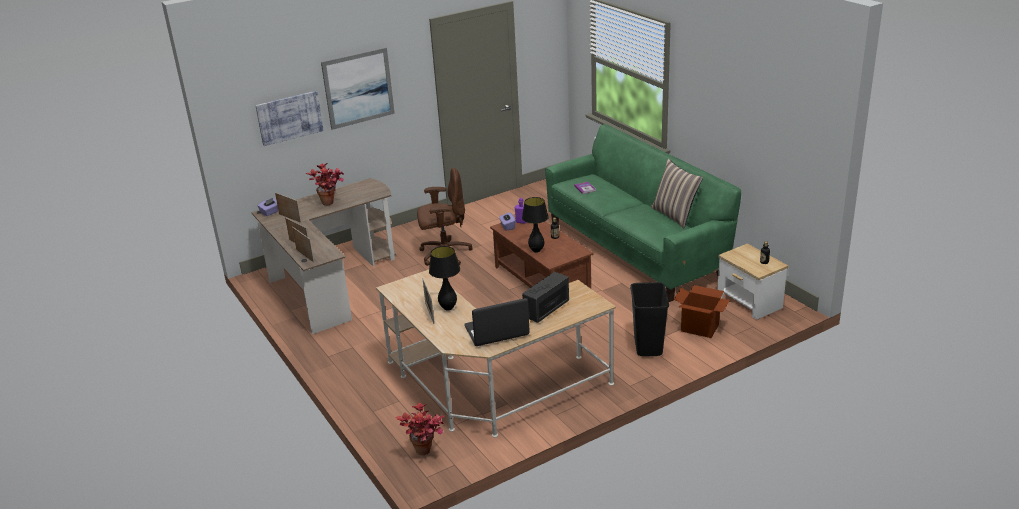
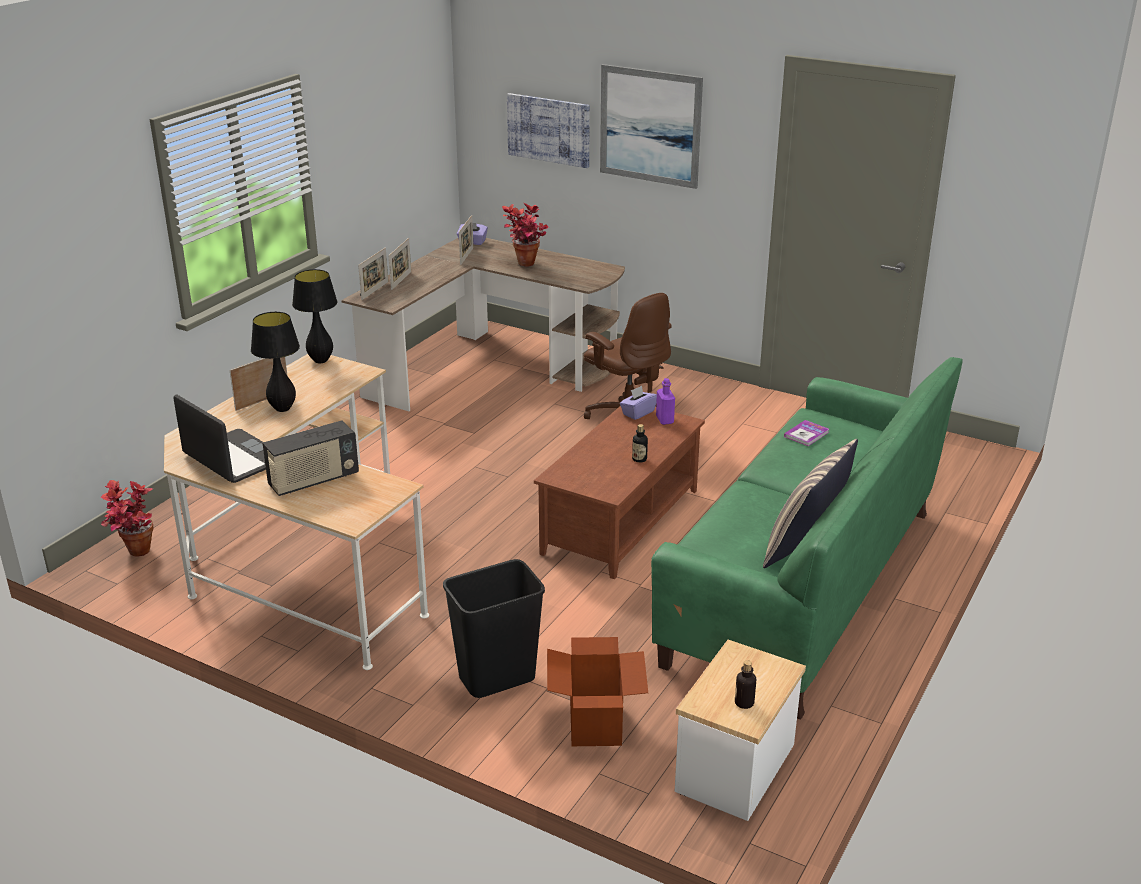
camera: 60 degrees right, 0 degrees up
(536, 250) = (582, 455): black table lamp -> black table lamp (320, 361)
(546, 310) = (313, 480): radio -> radio turned 135 degrees clockwise

